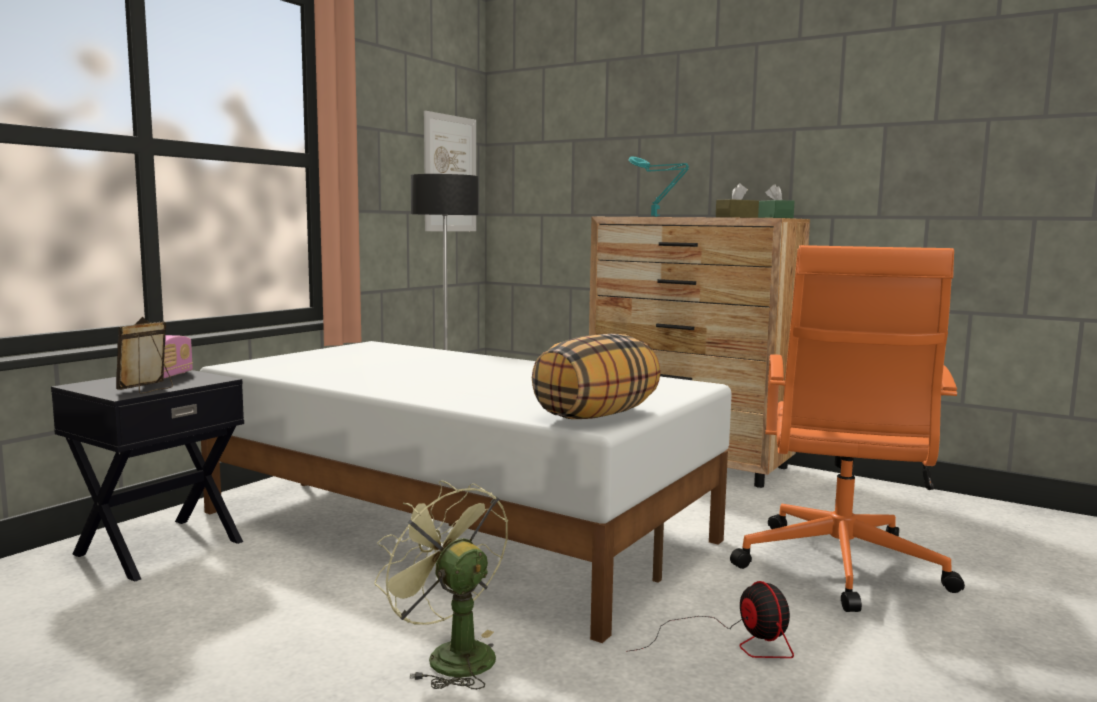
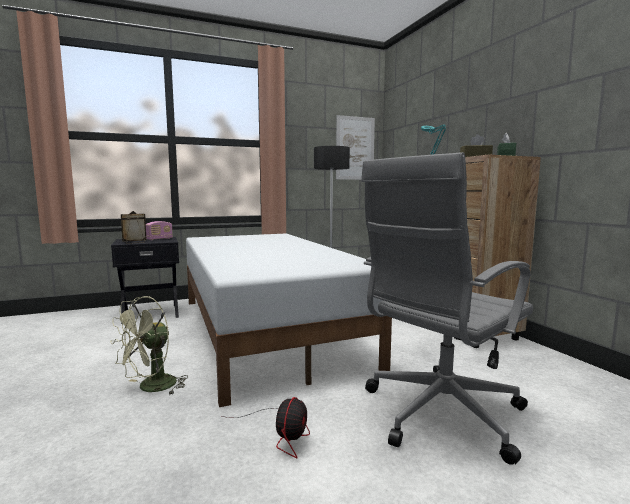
camera: 35 degrees right, 0 degrees up
(450, 655) = (151, 388): green fan -> green fan turned 135 degrees counterclockwise
(596, 415) = (251, 271): pillow -> none
(839, 569) = (439, 414): orange office chair -> grey office chair

